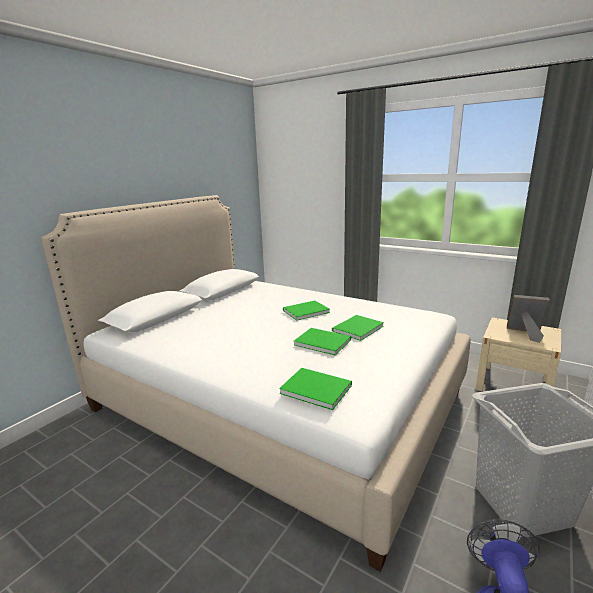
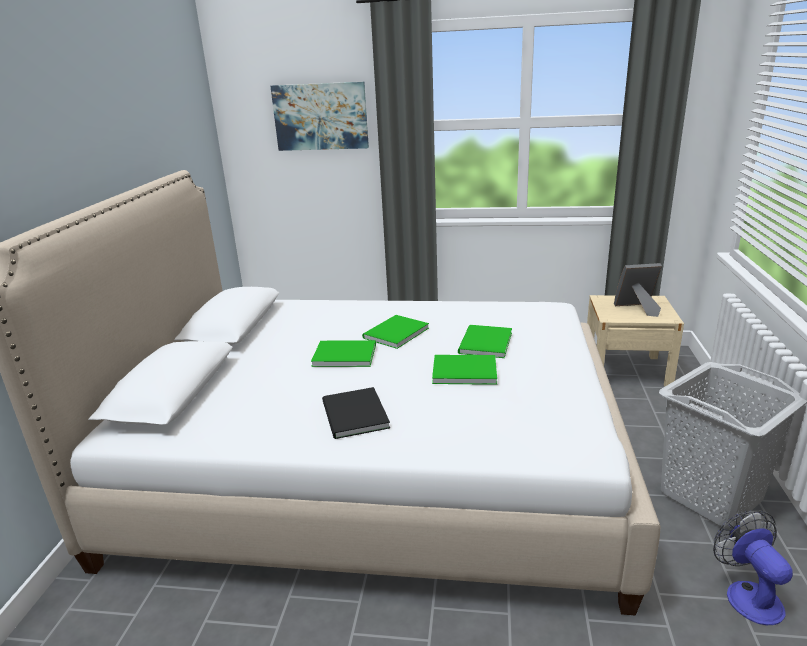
camera: 25 degrees left, 5 degrees up
(227, 352) = (353, 416): none -> black book
(314, 170) = (320, 116): none -> picture
(315, 388) = (517, 431): green book -> green book (343, 354)

